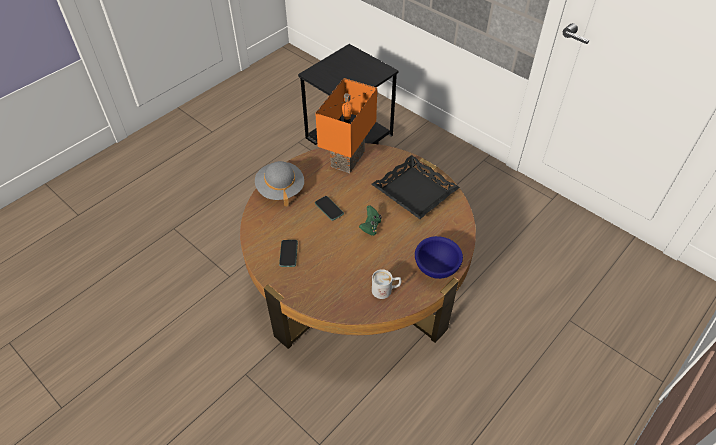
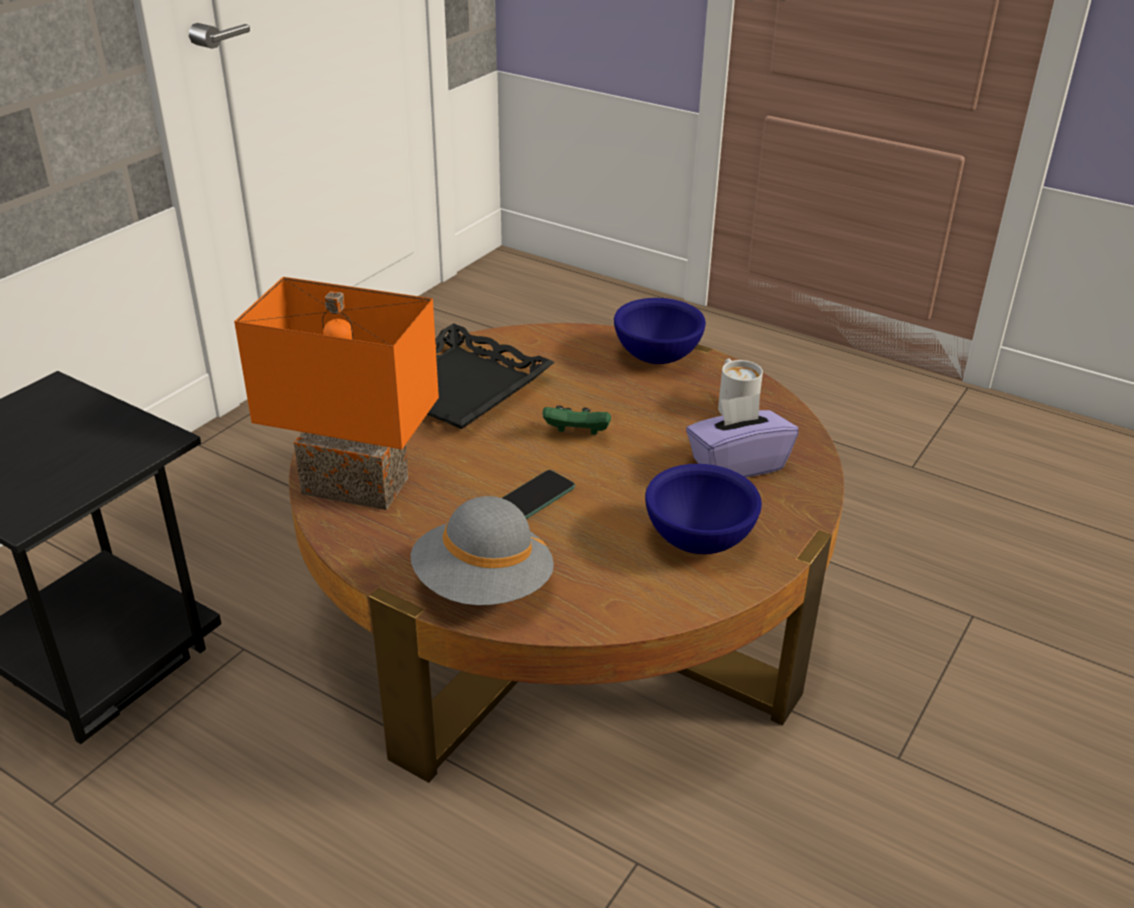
camera: 100 degrees left, 15 degrees down
(288, 253) = (697, 539): phone -> blue bowl
(336, 279) = (737, 464): none -> purple tissue box

